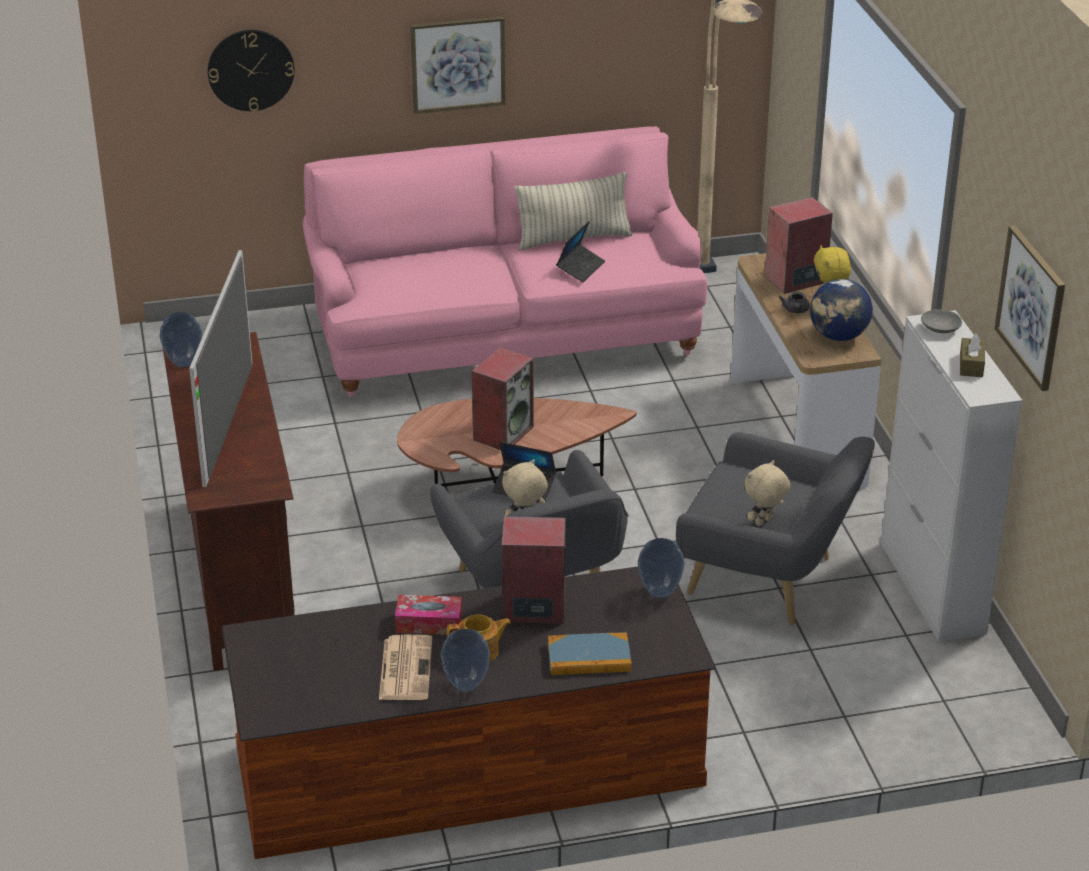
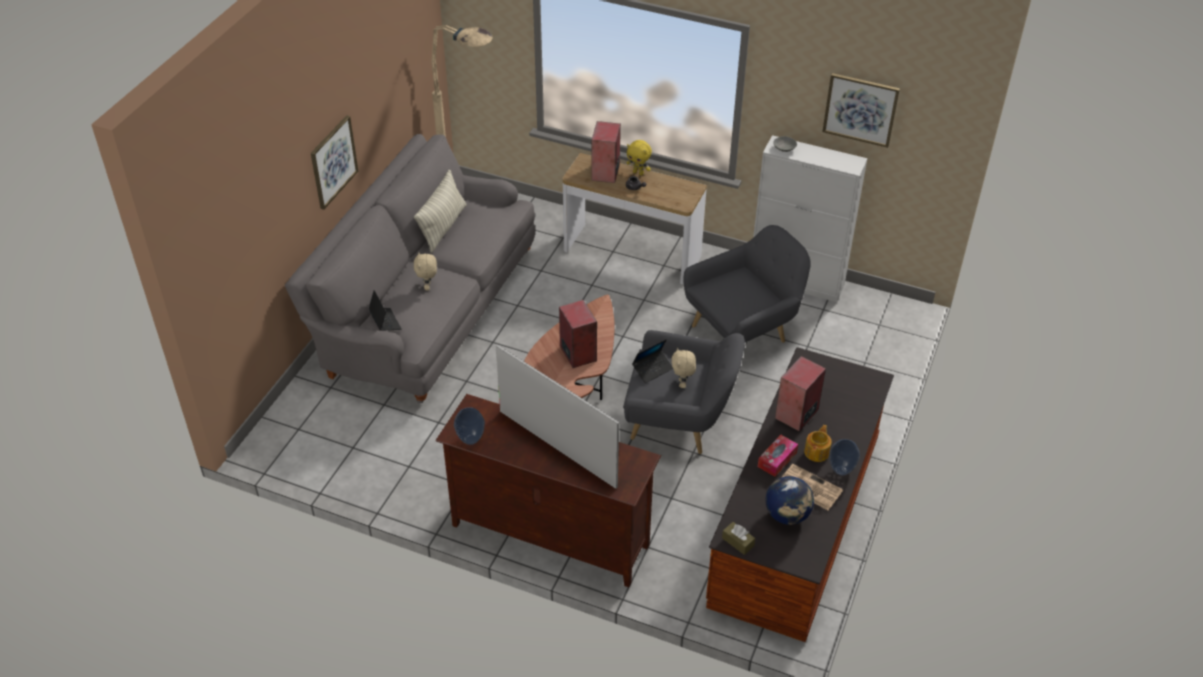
camera: 55 degrees left, 10 degrees up
(250, 70) = (247, 244): wall clock -> none
(503, 335) = (426, 310): pink sofa -> grey sofa
(580, 268) = (479, 240): laptop -> laptop (385, 322)
(589, 658) = (853, 414): book -> none
(659, 592) = (820, 362): vase -> none
(764, 522) = (760, 300): beige plush toy -> beige plush toy (428, 287)
(838, 336) = (673, 187): globe -> globe (787, 515)
(971, 365) = (825, 156): brown tissue box -> brown tissue box (738, 542)

